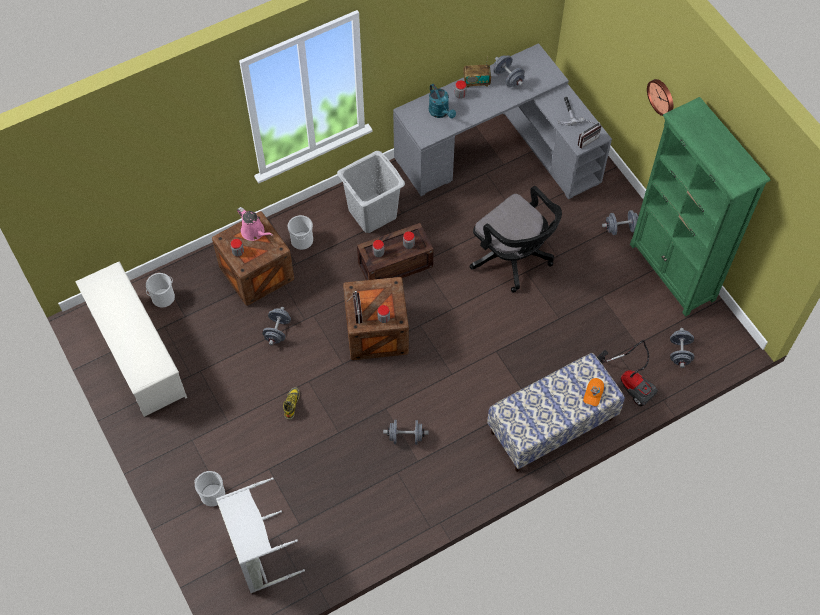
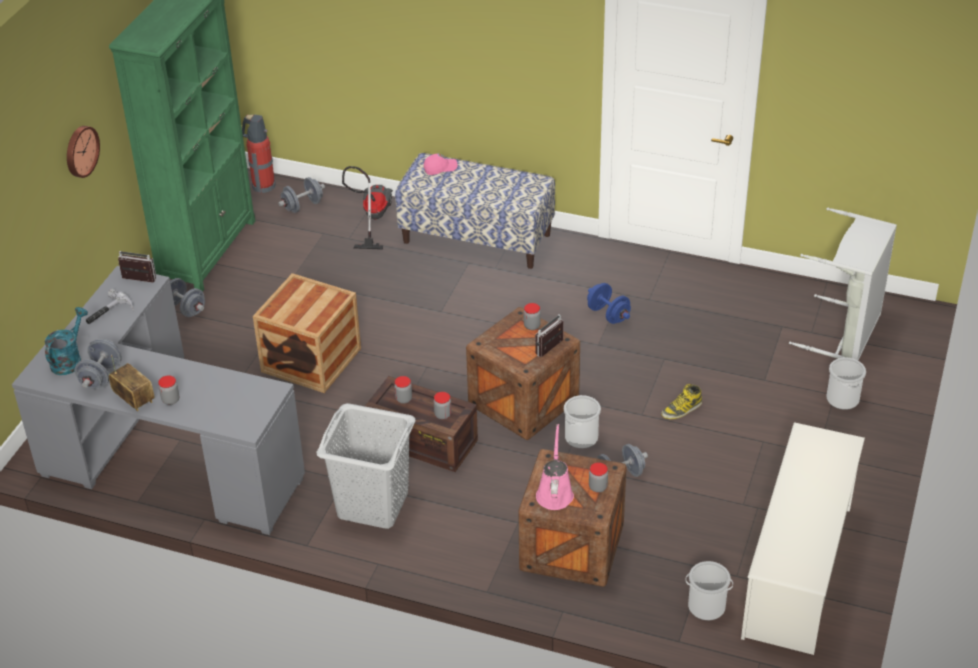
camera: 130 degrees left, 20 degrees down
(302, 240) = (481, 539): bucket -> bucket (581, 437)
(405, 437) = (608, 314): grey dumbbell -> blue dumbbell
(440, 113) = (218, 400): turquoise watering can -> turquoise watering can (69, 360)
(513, 259) = (311, 360): black office chair -> crate
(593, 394) = (440, 168): orange cap -> pink cap
(726, 346) = (262, 185): none -> fire extinguisher

